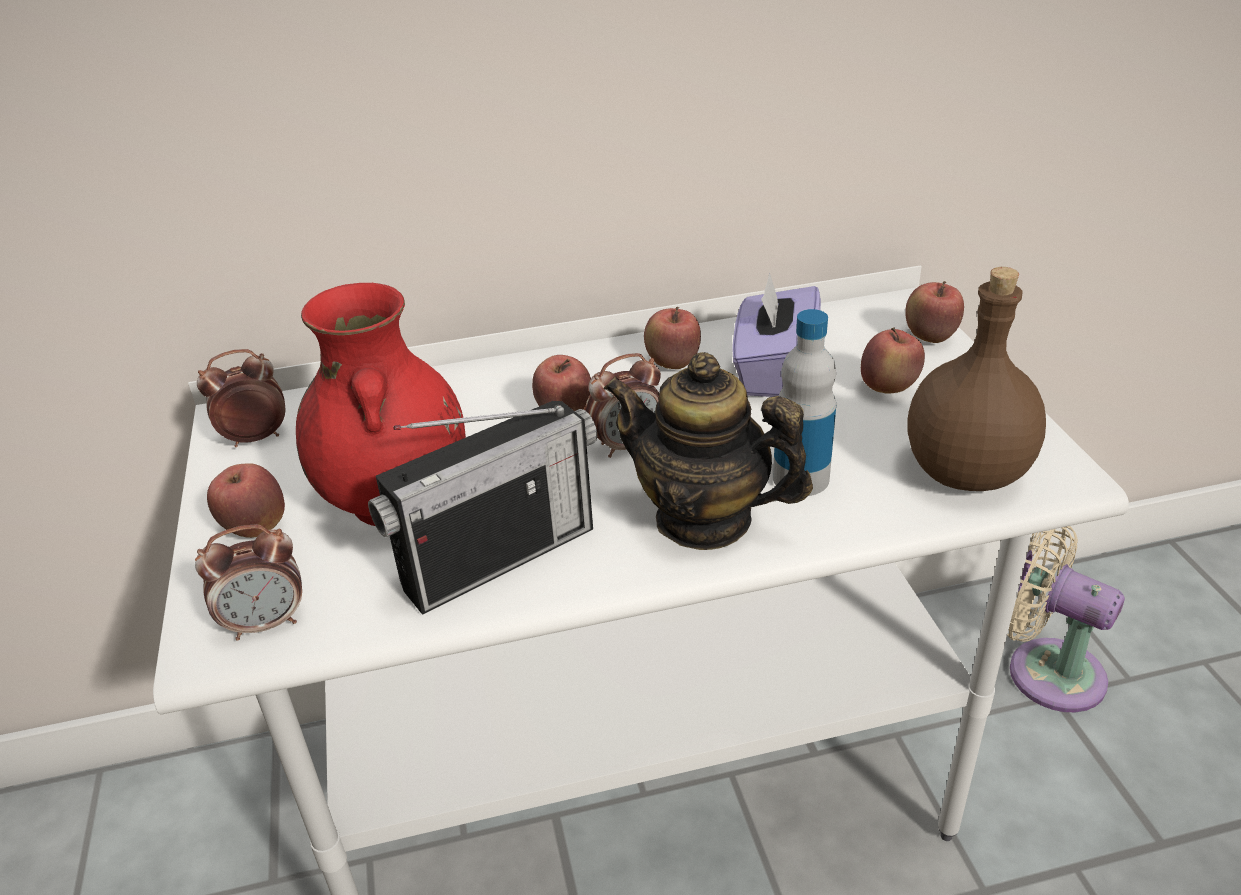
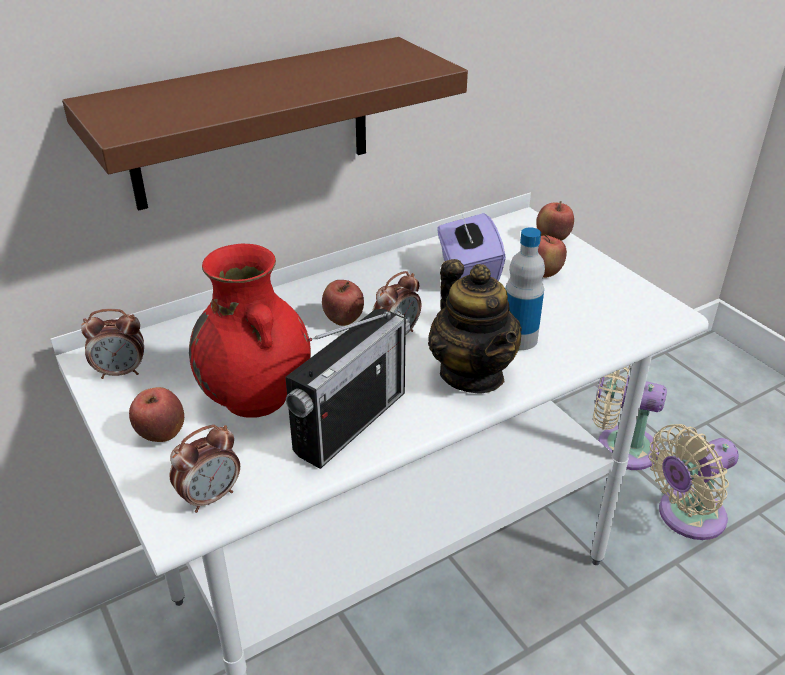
camera: 20 degrees left, 0 degrees up
(255, 438) = (121, 372): alarm clock -> alarm clock turned 150 degrees counterclockwise
(470, 124) = (252, 124): none -> brown shelf
(672, 365) = (398, 277): apple -> none
(704, 519) = (472, 374): teapot -> teapot turned 120 degrees counterclockwise
(968, 473) = (615, 320): brown bottle -> none
(1118, 801) = (686, 517): none -> beige fan

